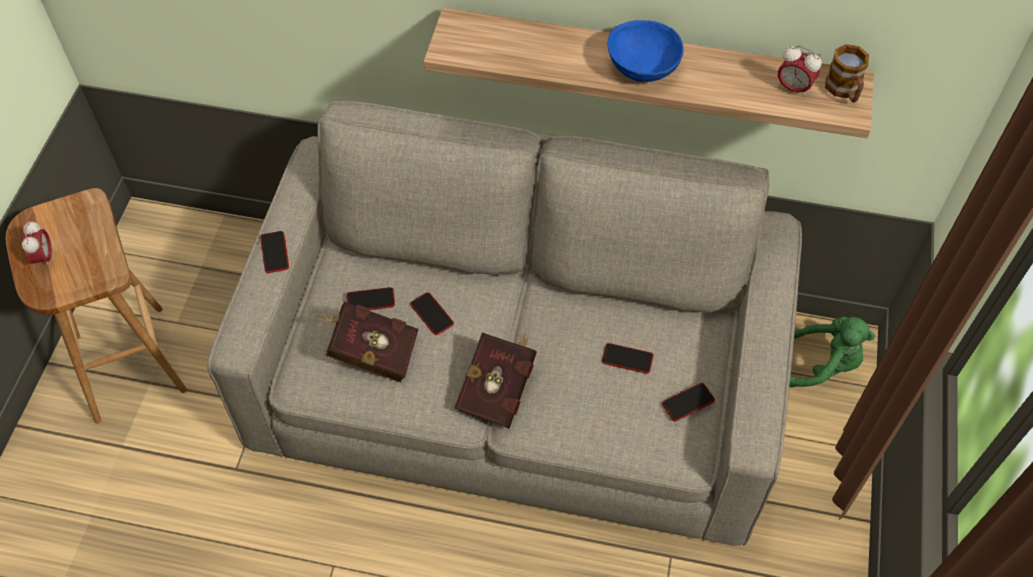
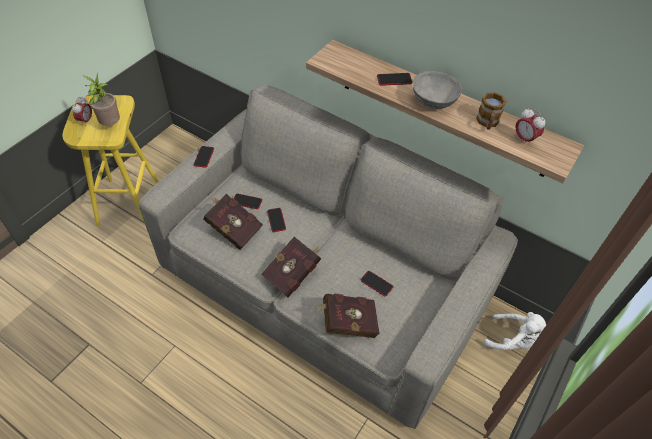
camera: 20 degrees right, 5 degrees down
(92, 251) = (110, 124): none -> potted plant
(127, 362) = (127, 201): brown stool -> yellow stool
(612, 433) = (347, 322): none -> red book
(642, 67) = (433, 100): blue bowl -> grey bowl
(688, 402) = (402, 322): phone -> phone (394, 80)
(822, 364) = (513, 340): green plush toy -> white plush toy
(844, 91) = (558, 150): mug -> mug (487, 123)

